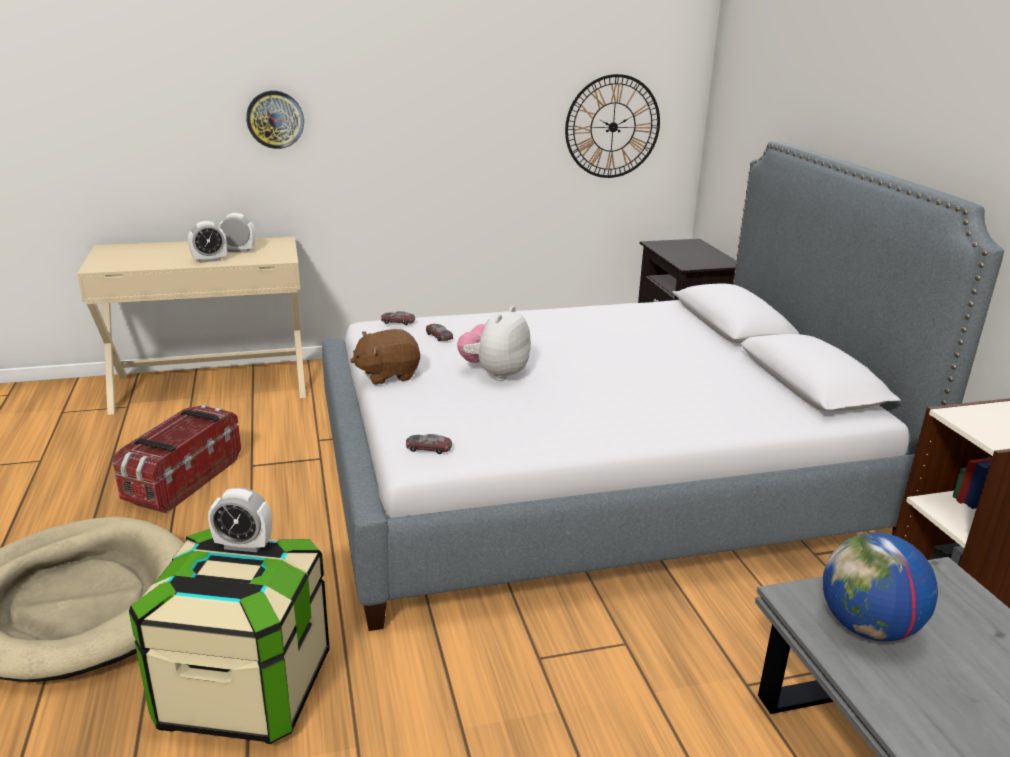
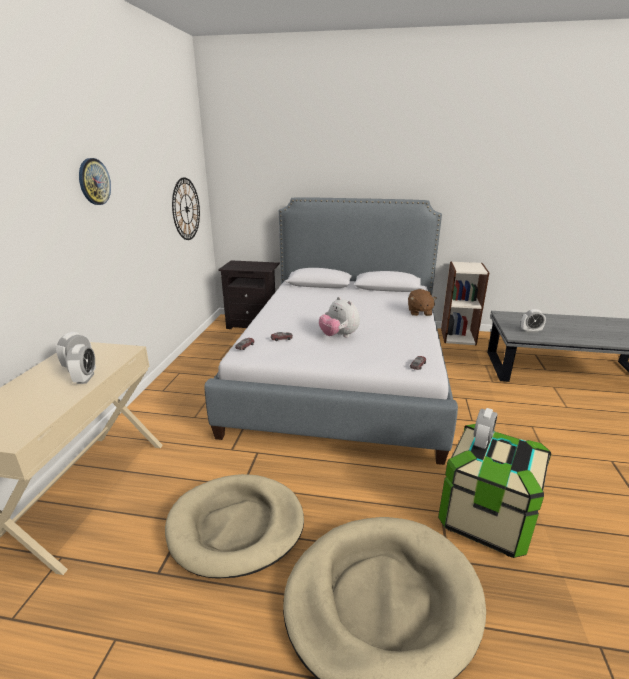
camera: 65 degrees left, 0 degrees up
(182, 480) = (236, 527): storage box -> beige dog bed
(275, 119) = (40, 245): wall clock -> wall clock (94, 181)
(387, 375) = (320, 361): brown plush toy -> brown plush toy (419, 312)
(868, 628) = (530, 331): globe -> alarm clock

